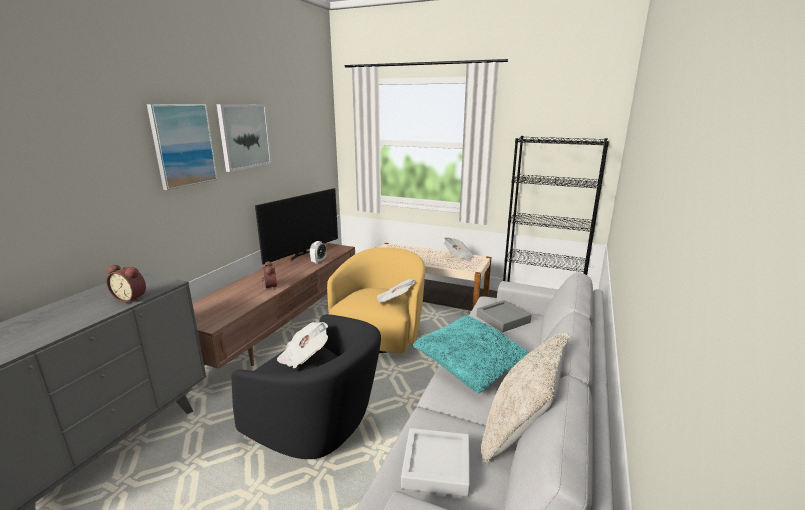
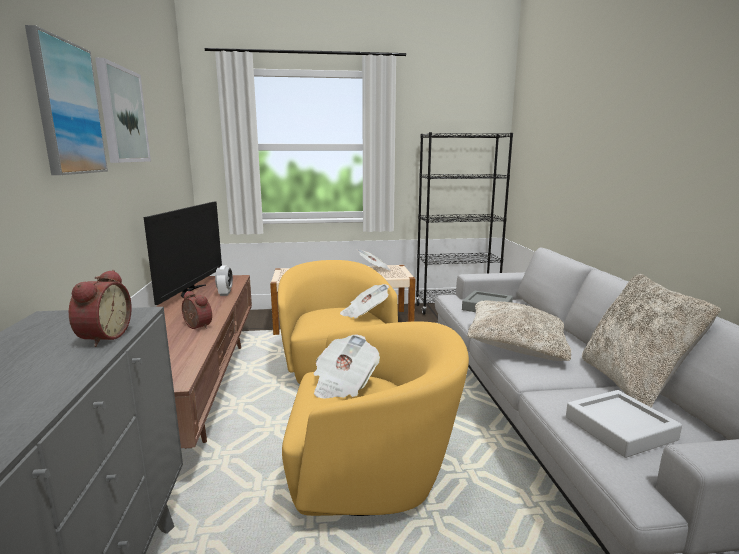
camera: 30 degrees left, 5 degrees down
(131, 298) = (102, 337): alarm clock -> alarm clock turned 75 degrees counterclockwise
(316, 427) = (372, 476): black armchair -> yellow armchair
(471, 363) = (517, 344): turquoise pillow -> beige pillow

